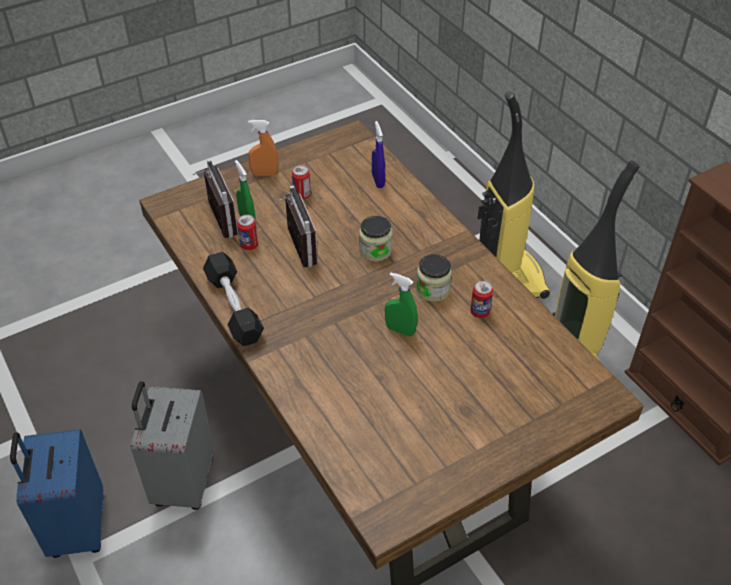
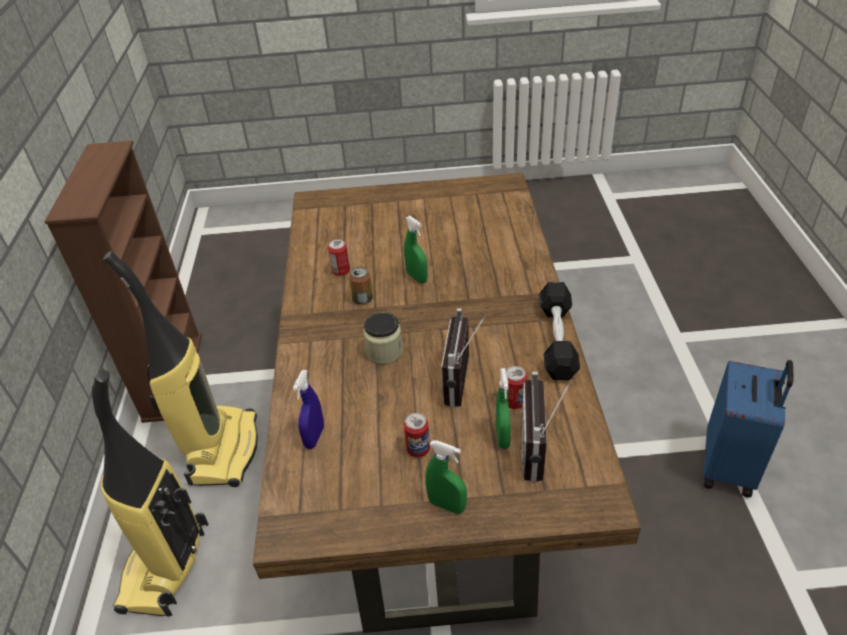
camera: 150 degrees left, 5 degrees down
(182, 482) = (623, 471): grey suitcase -> none
(264, 174) = (447, 505): orange spray bottle -> green spray bottle
(433, 290) = (362, 299): jar -> can

